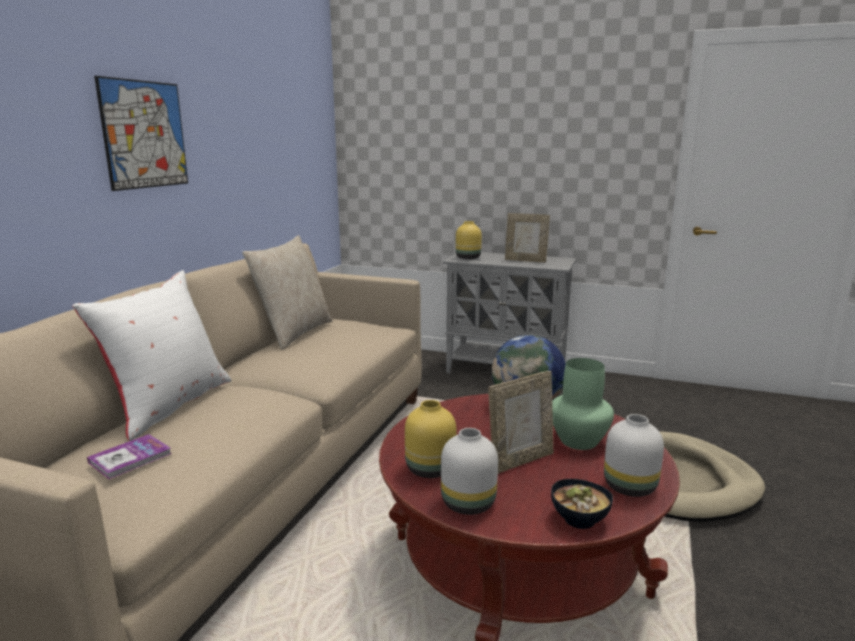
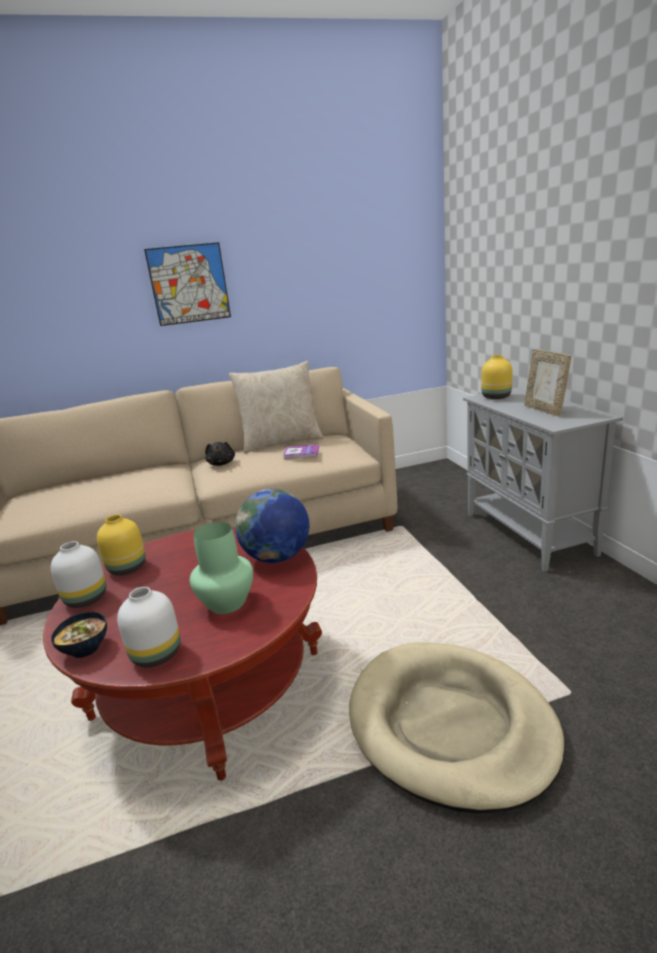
camera: 55 degrees right, 5 degrees up
(130, 458) = (58, 494): book -> book (301, 453)
(169, 405) = (129, 472): white pillow -> none
(288, 363) = (221, 463): none -> black plush toy
(520, 461) = (166, 593): picture frame -> none

